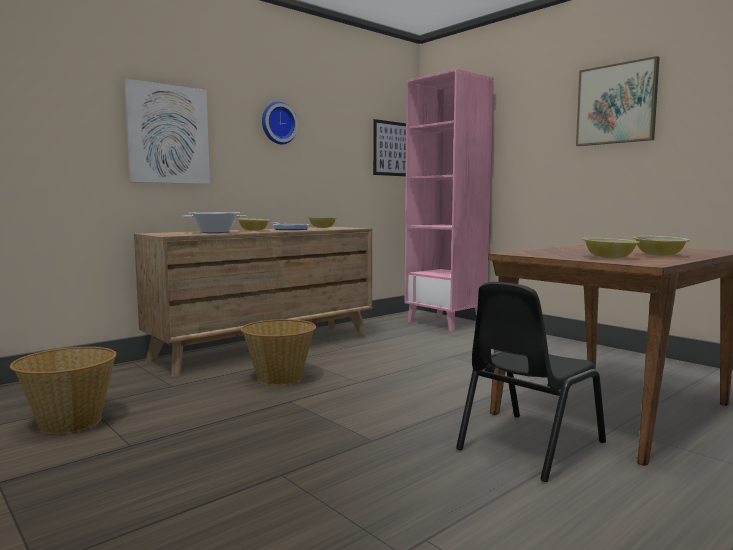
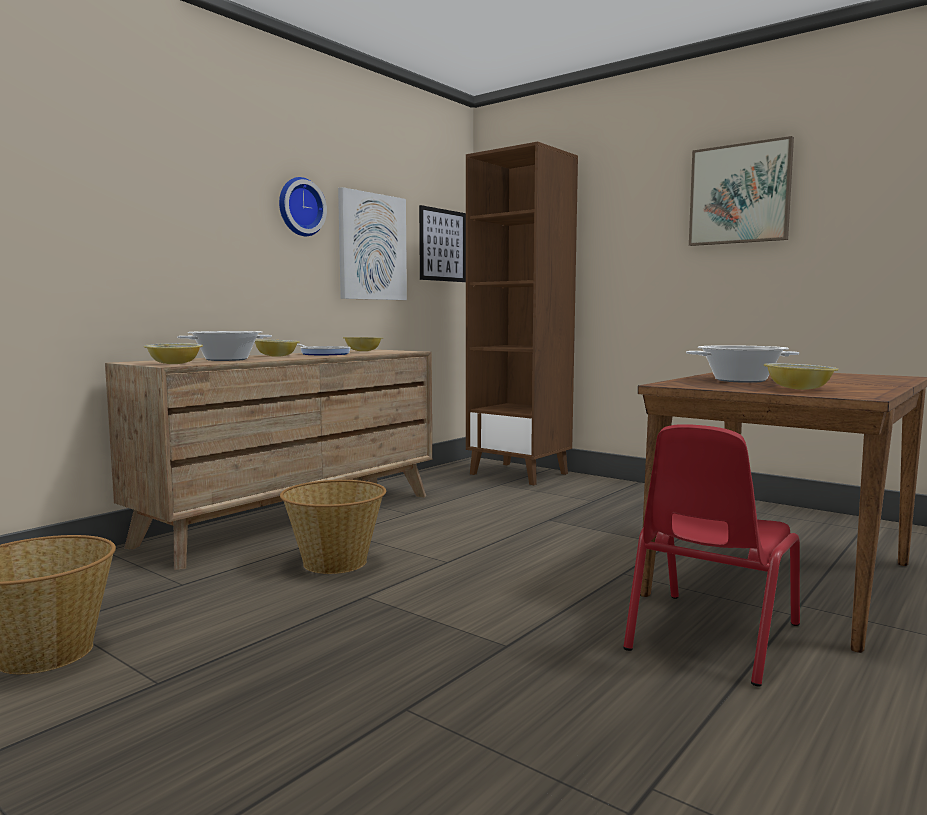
camera: 10 degrees left, 0 degrees up
(168, 134) = (151, 219): picture -> picture (372, 247)
(446, 323) = (520, 474): pink bookcase -> brown bookcase
(529, 445) = (711, 636): black chair -> red chair
(577, 251) = (740, 380): none -> cooking pot
(659, 255) = (847, 384): bowl -> bowl (174, 364)

